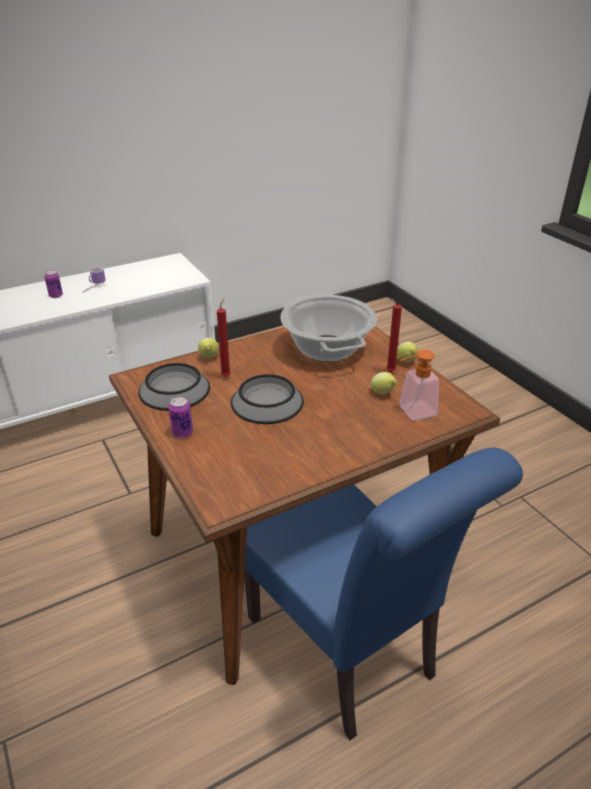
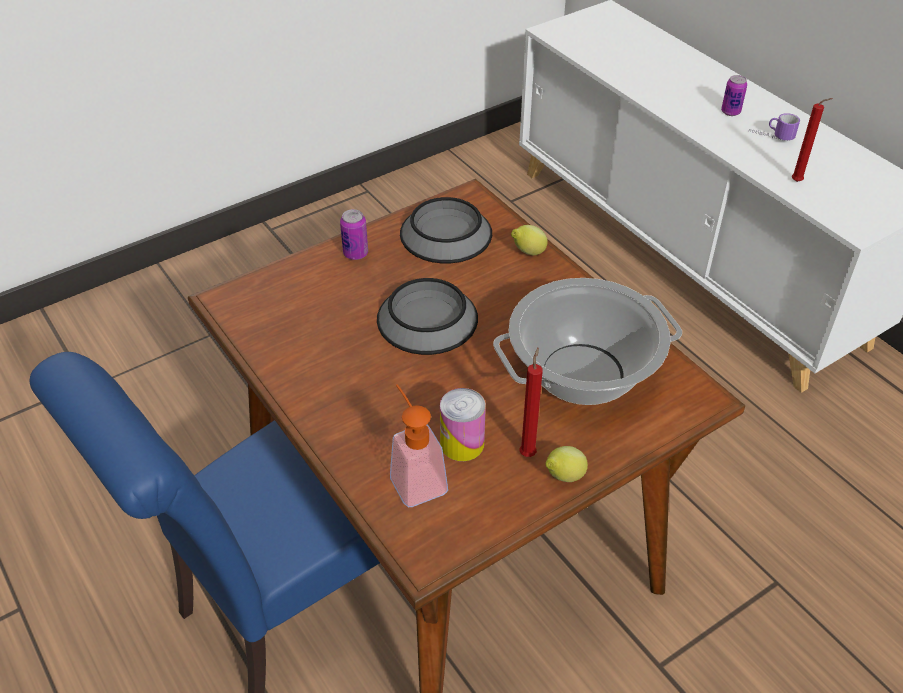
camera: 85 degrees right, 10 degrees up
(226, 376) = (485, 274): red candle -> red candle (798, 182)
(383, 394) = (462, 444): lemon -> can

